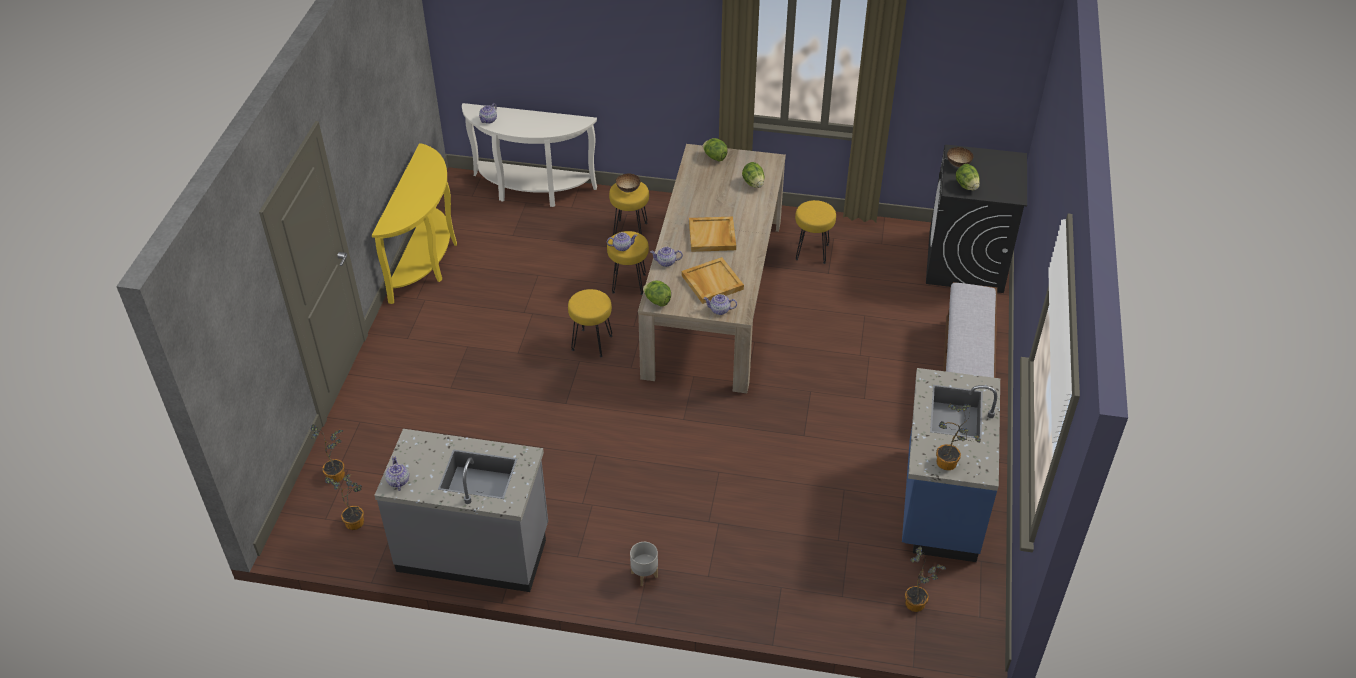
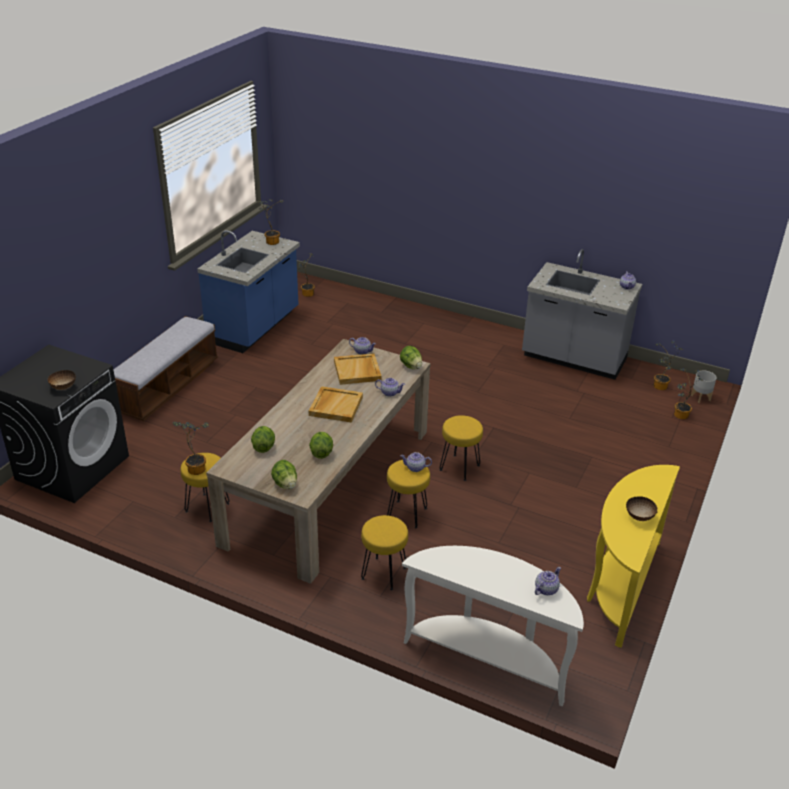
camera: 165 degrees left, 10 degrees down
(628, 189) = (385, 530): bowl -> bowl (639, 517)
(644, 574) = (463, 330): grey planter -> grey planter (700, 398)
(818, 207) = (196, 468): none -> potted plant
(966, 186) = (80, 368): lettuce -> lettuce (321, 453)

